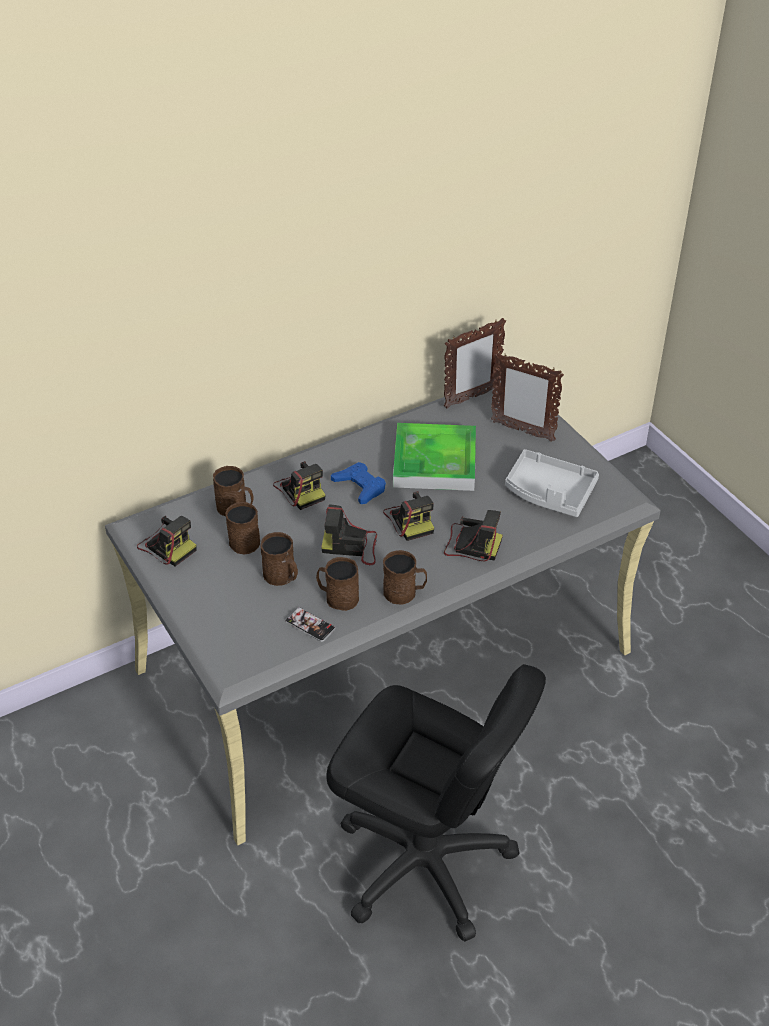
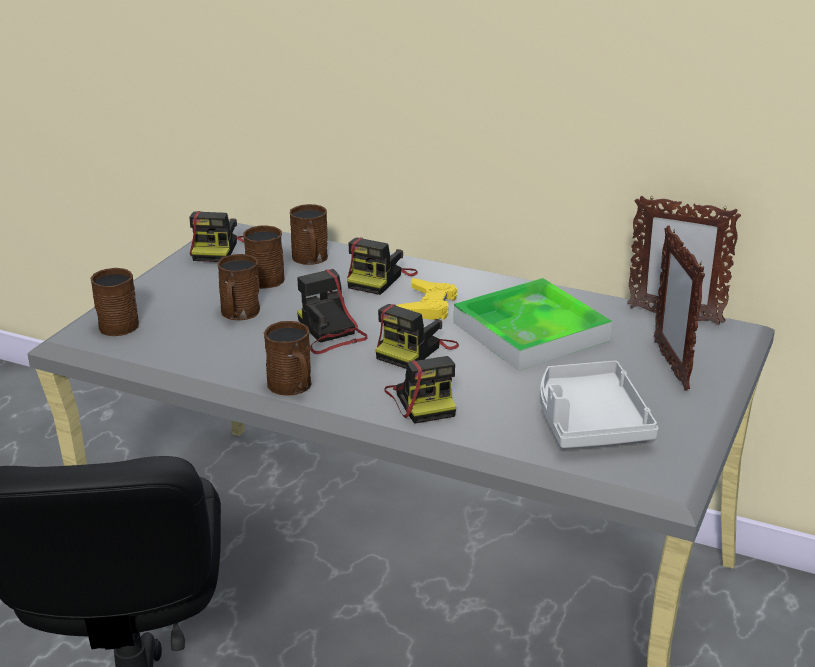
camera: 55 degrees right, 15 degrees down
(310, 625) = (182, 352): phone -> none
(337, 597) = (241, 352): brown mug -> brown mug (118, 323)
(360, 486) = (428, 306): blue game controller -> yellow game controller

